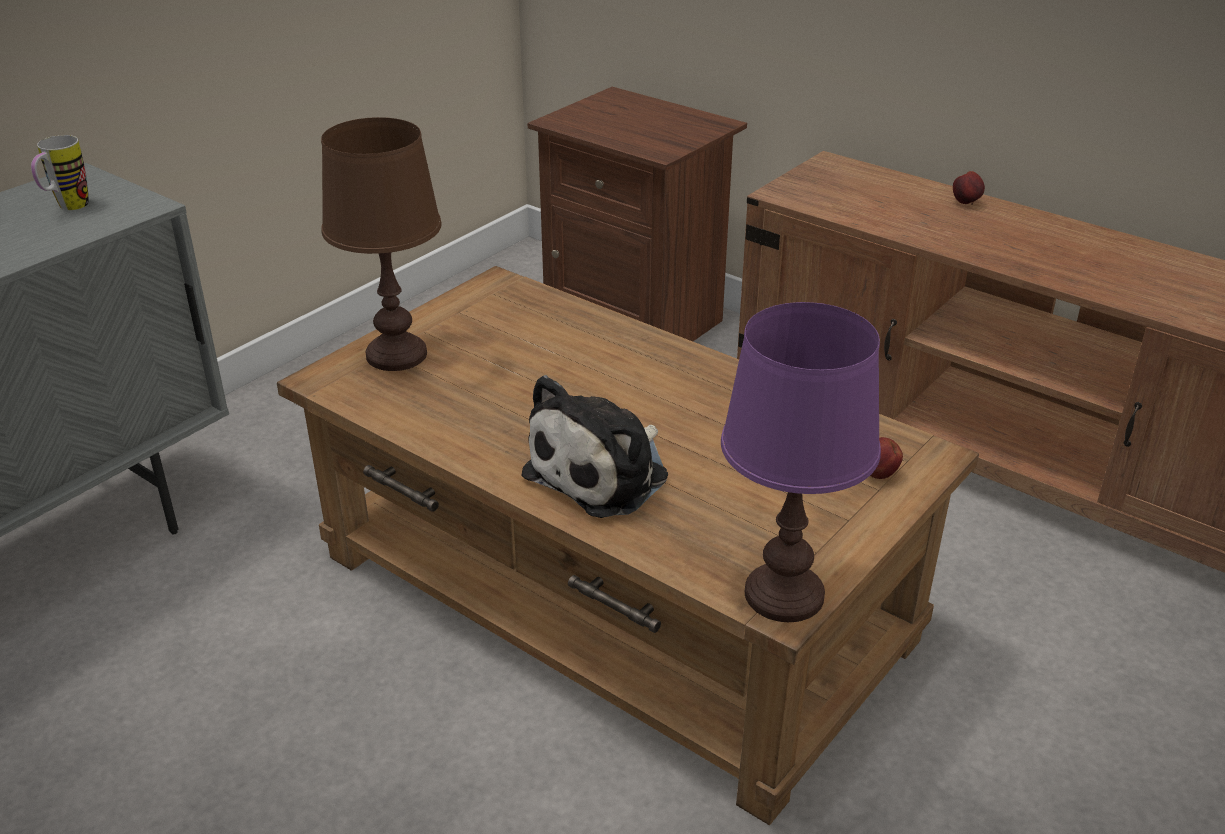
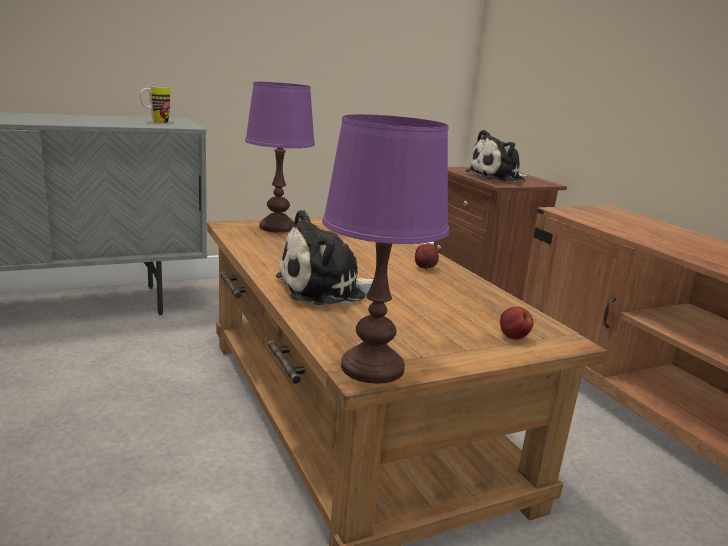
camera: 25 degrees right, 15 degrees down
(397, 354) = (278, 227): brown table lamp -> purple table lamp
(641, 129) = (498, 177): none -> plush toy
(966, 203) = (692, 235): apple -> apple (425, 268)

